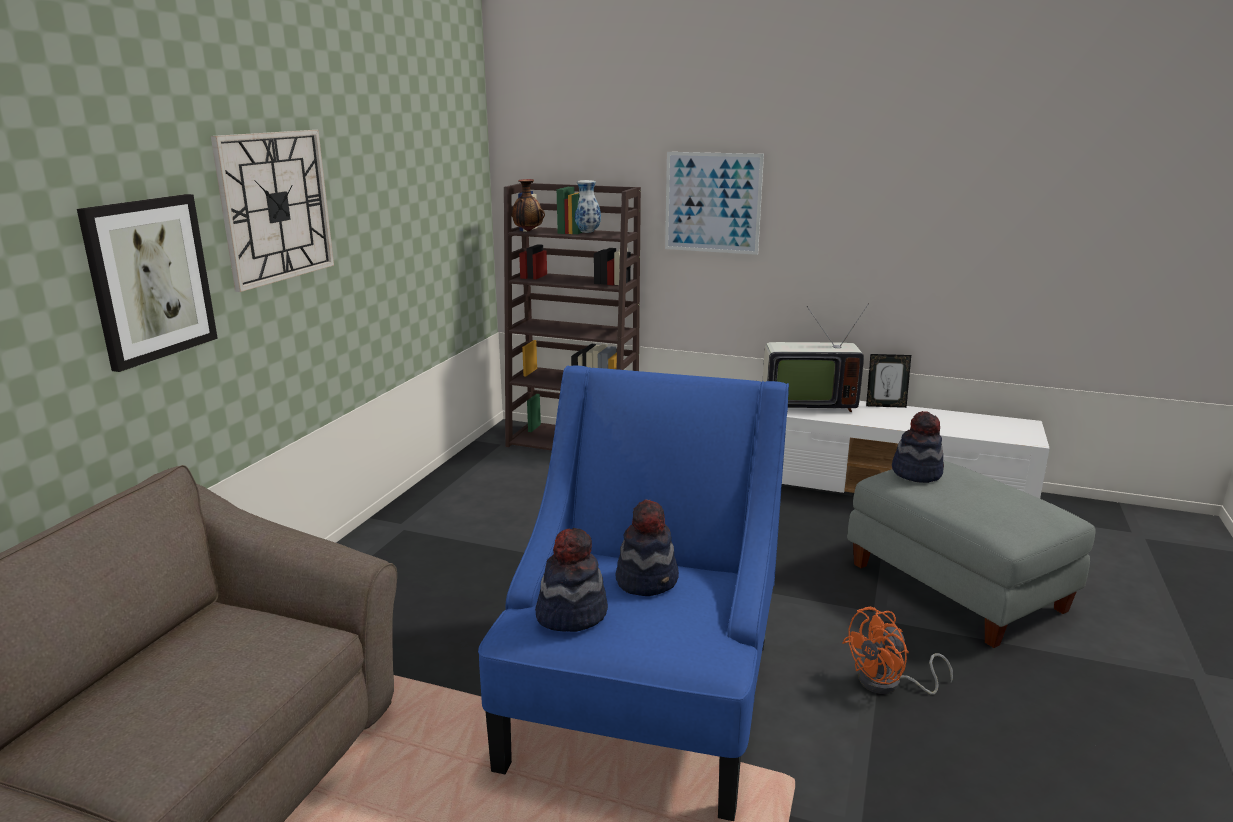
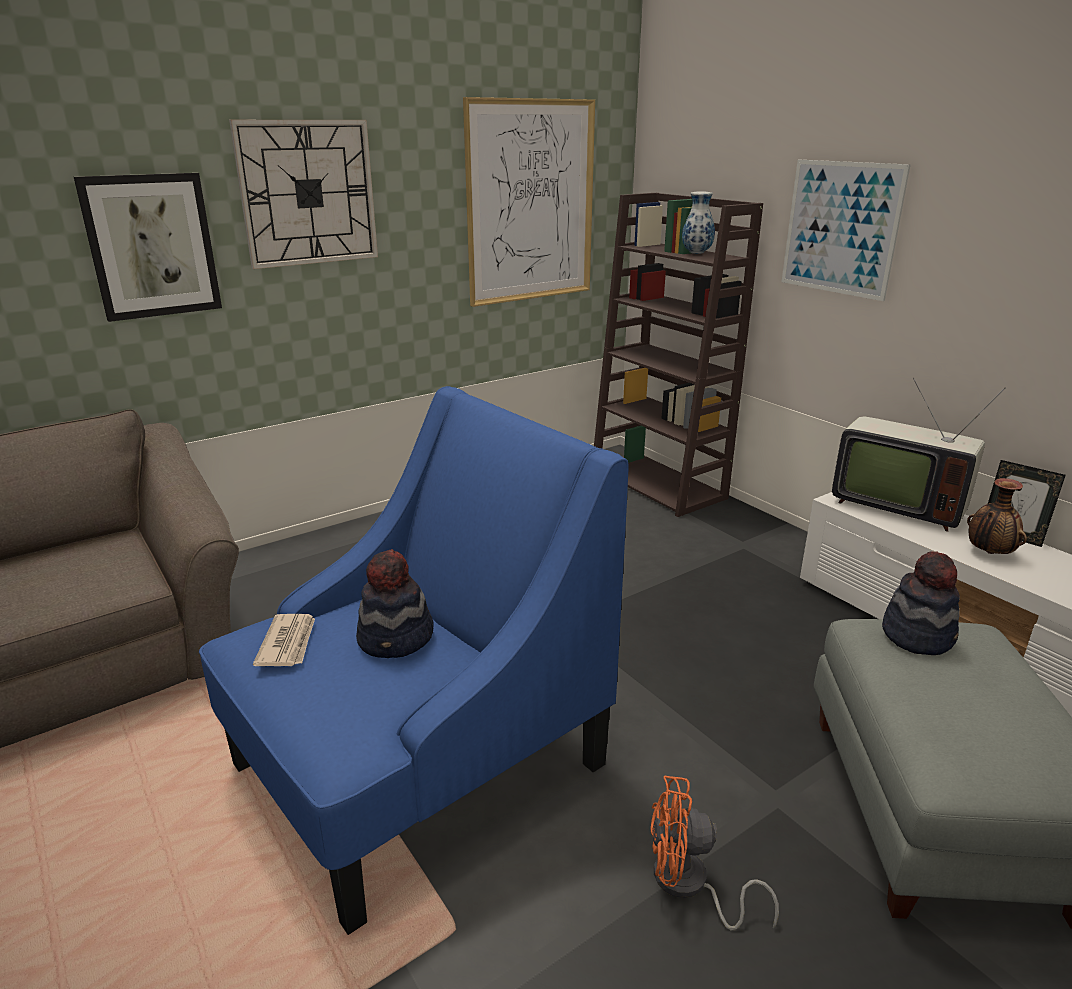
camera: 35 degrees right, 5 degrees up
(430, 199) = (530, 202): none -> picture
(528, 231) = (640, 246): vase -> vase (988, 553)
(571, 613) = (288, 643): hat -> newspaper

